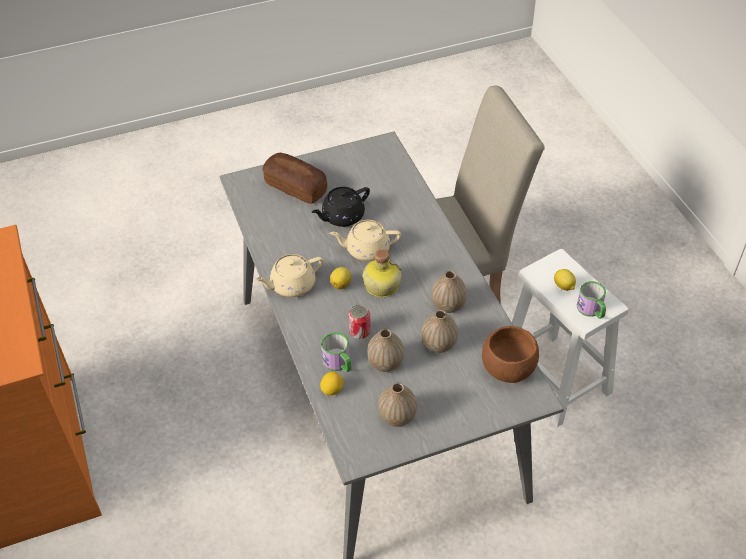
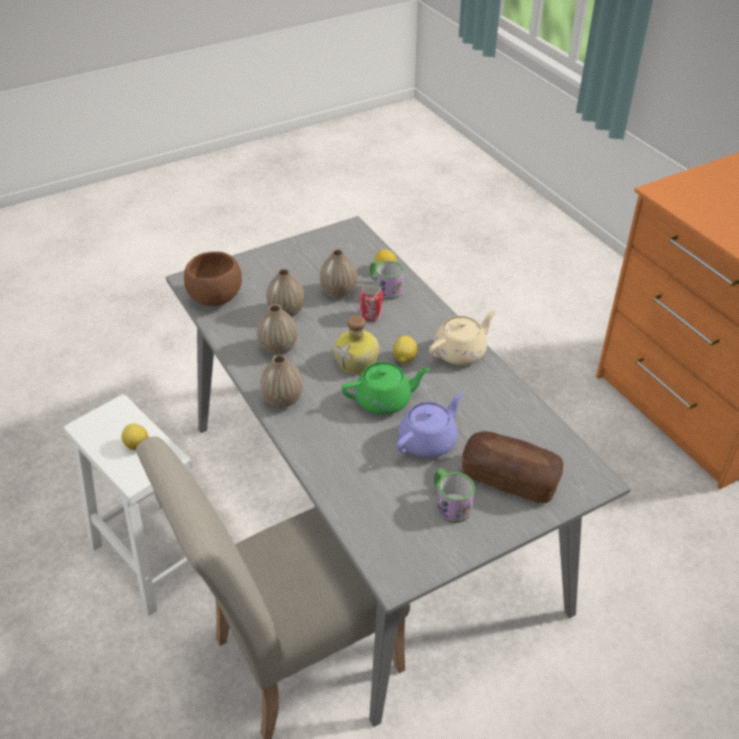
camera: 170 degrees right, 5 degrees down
(342, 216) = (428, 441): black teapot -> purple teapot
(366, 250) = (384, 400): beige teapot -> green teapot
(397, 417) = (320, 256): vase -> vase (283, 400)
(591, 310) = (109, 418): mug -> mug (449, 503)

